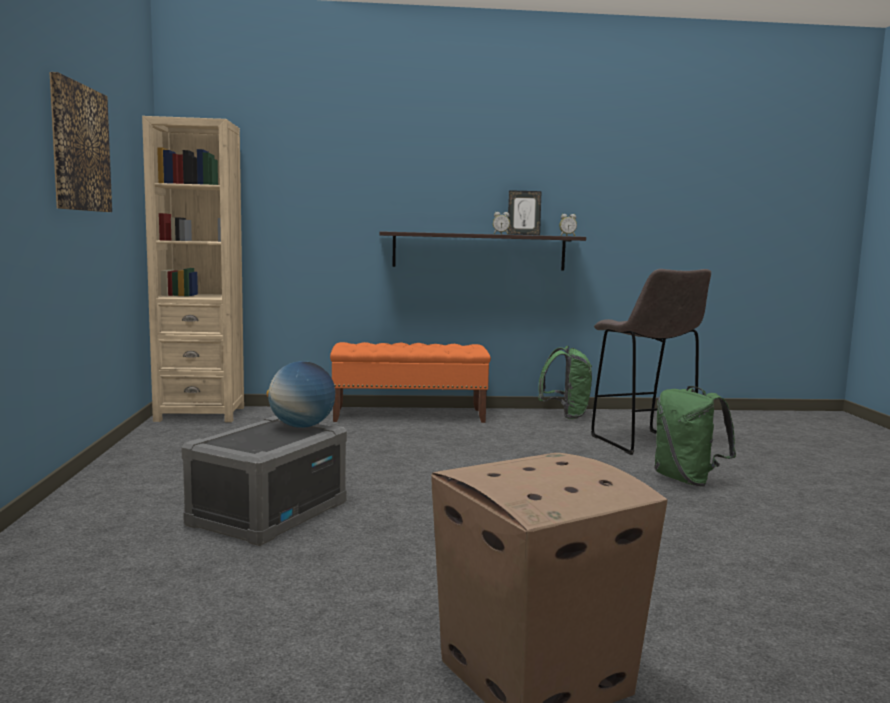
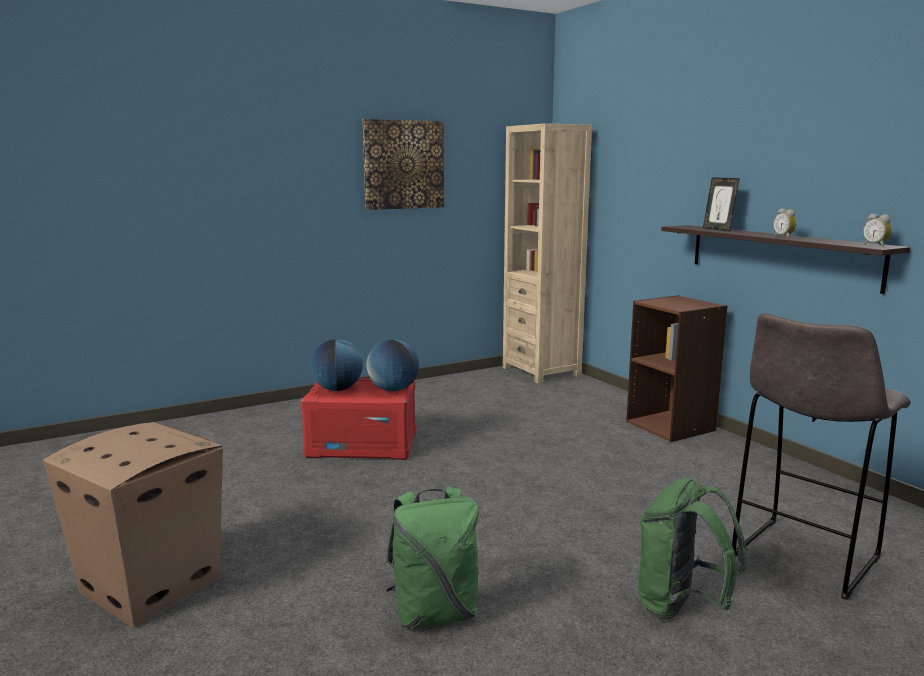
camera: 65 degrees right, 5 degrees up
(251, 444) = (337, 389): none -> globe
(268, 513) = (362, 445): grey storage box -> red storage box
(409, 415) = (671, 426): orange bench -> brown bookcase
(523, 234) = (822, 239): picture frame -> picture frame (718, 229)
(565, 416) = (833, 492): green backpack -> green backpack (434, 613)

